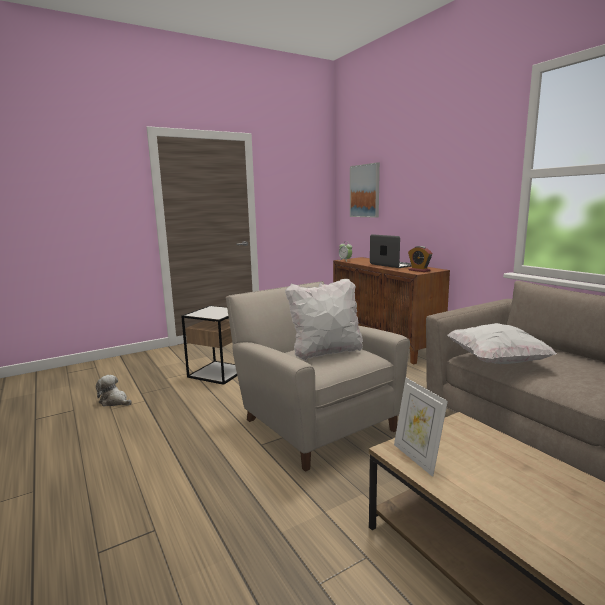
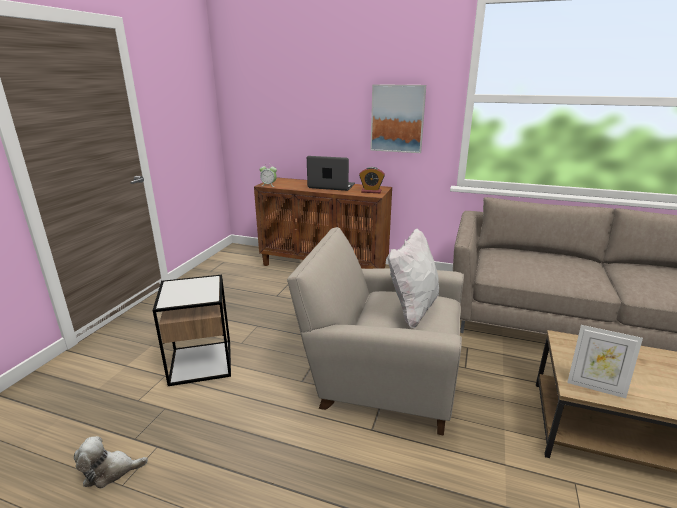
camera: 40 degrees left, 10 degrees up
(365, 191) = (269, 101): picture -> picture (397, 118)
(497, 361) = (517, 274): white pillow -> none

